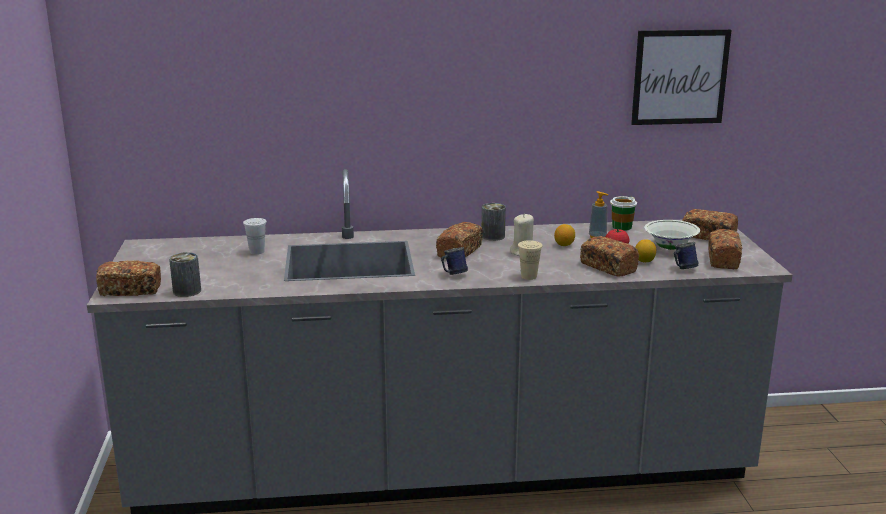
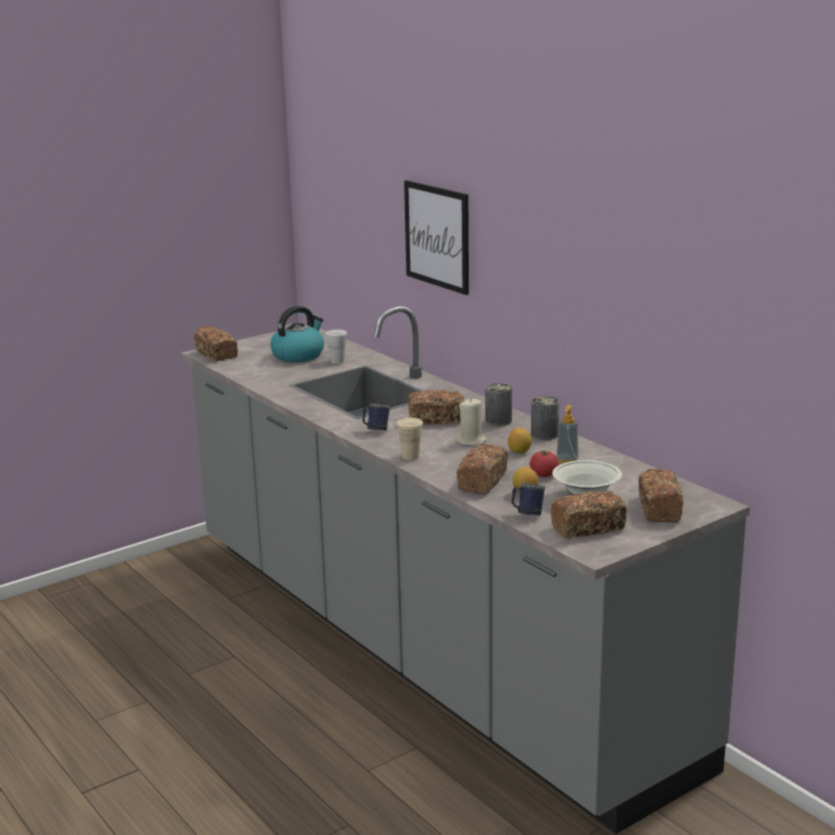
camera: 60 degrees right, 0 degrees up
(187, 291) = (233, 367): can -> can (544, 435)
(209, 261) = (298, 355): none -> kettle
(621, 227) = (619, 464): cup -> none
(680, 77) = (708, 296): picture -> picture (437, 236)

